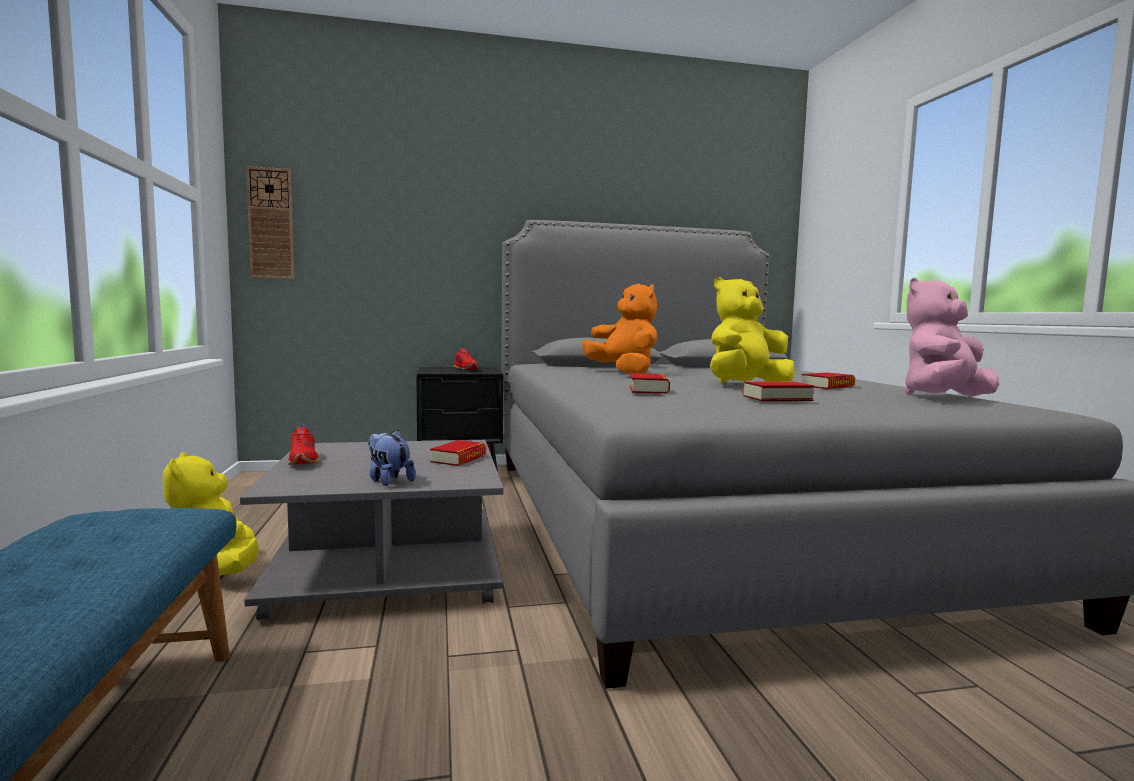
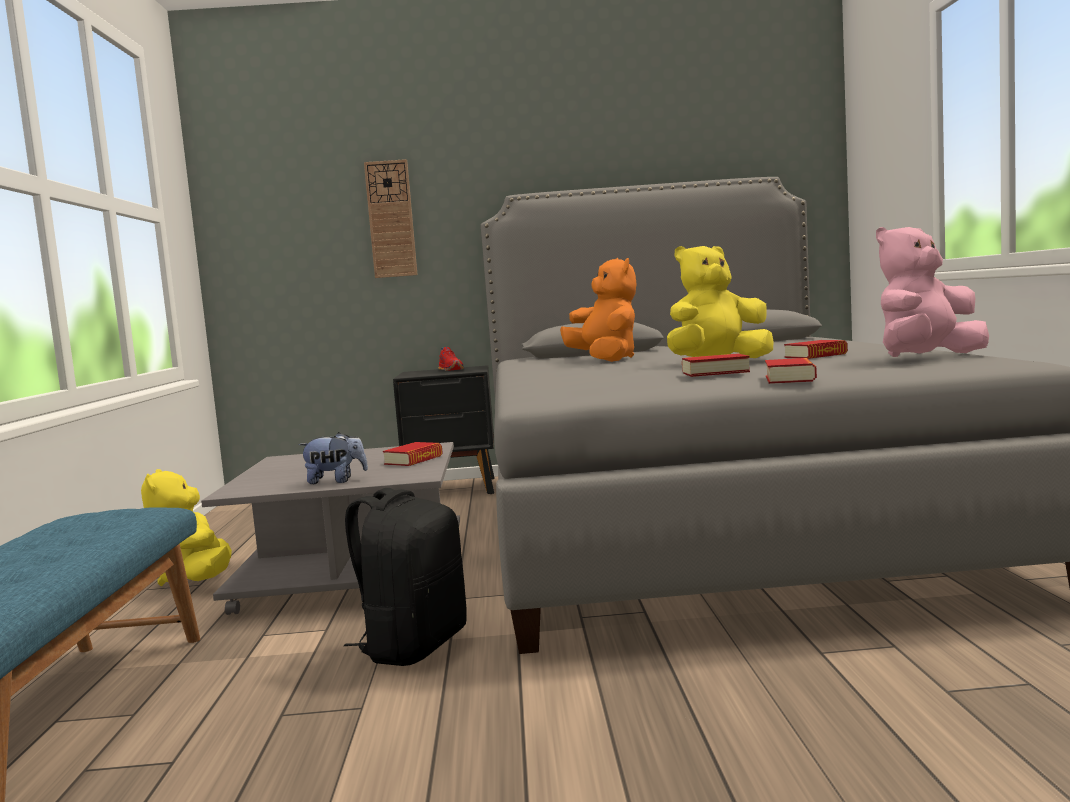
camera: 10 degrees right, 0 degrees up
(271, 223) = (237, 232): wall clock -> wall clock (391, 219)
(304, 461) = (266, 470): red shoe -> none
(388, 480) = (335, 481): plush toy -> plush toy turned 120 degrees clockwise
(482, 673) = (413, 646): none -> black backpack
(648, 390) = (592, 374): book -> book (790, 378)

